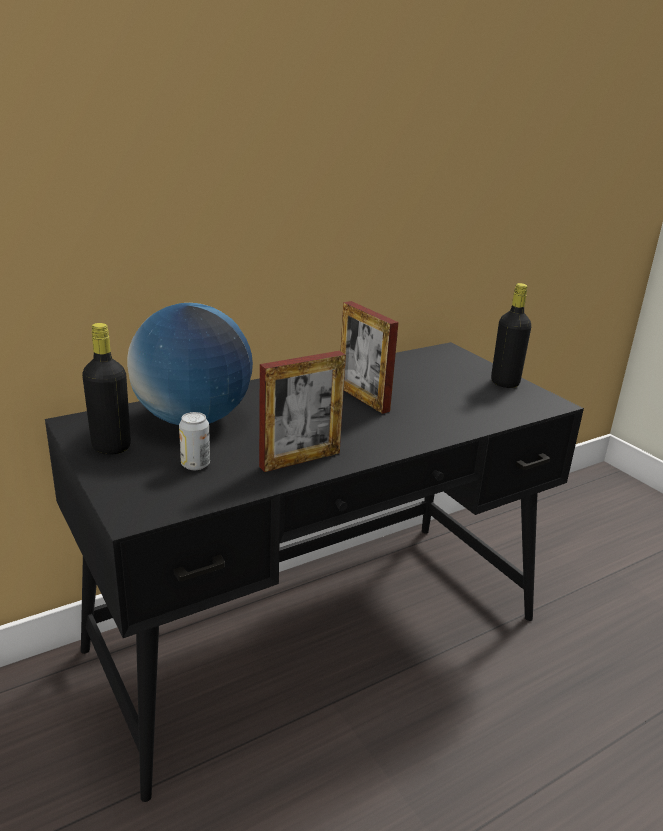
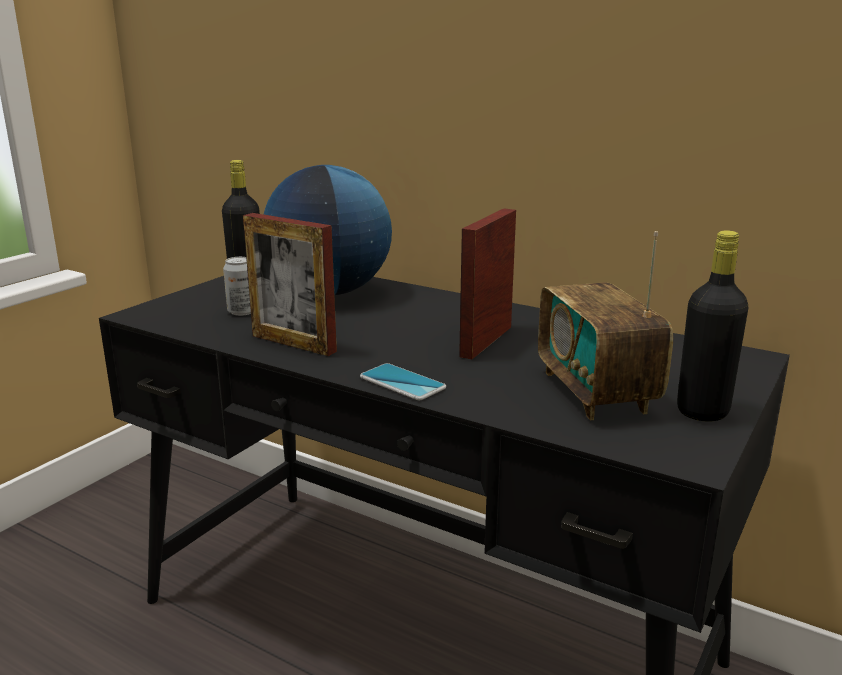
camera: 65 degrees right, 5 degrees down
(410, 441) = (402, 383): none -> phone
(465, 396) = (595, 392): none -> radio

